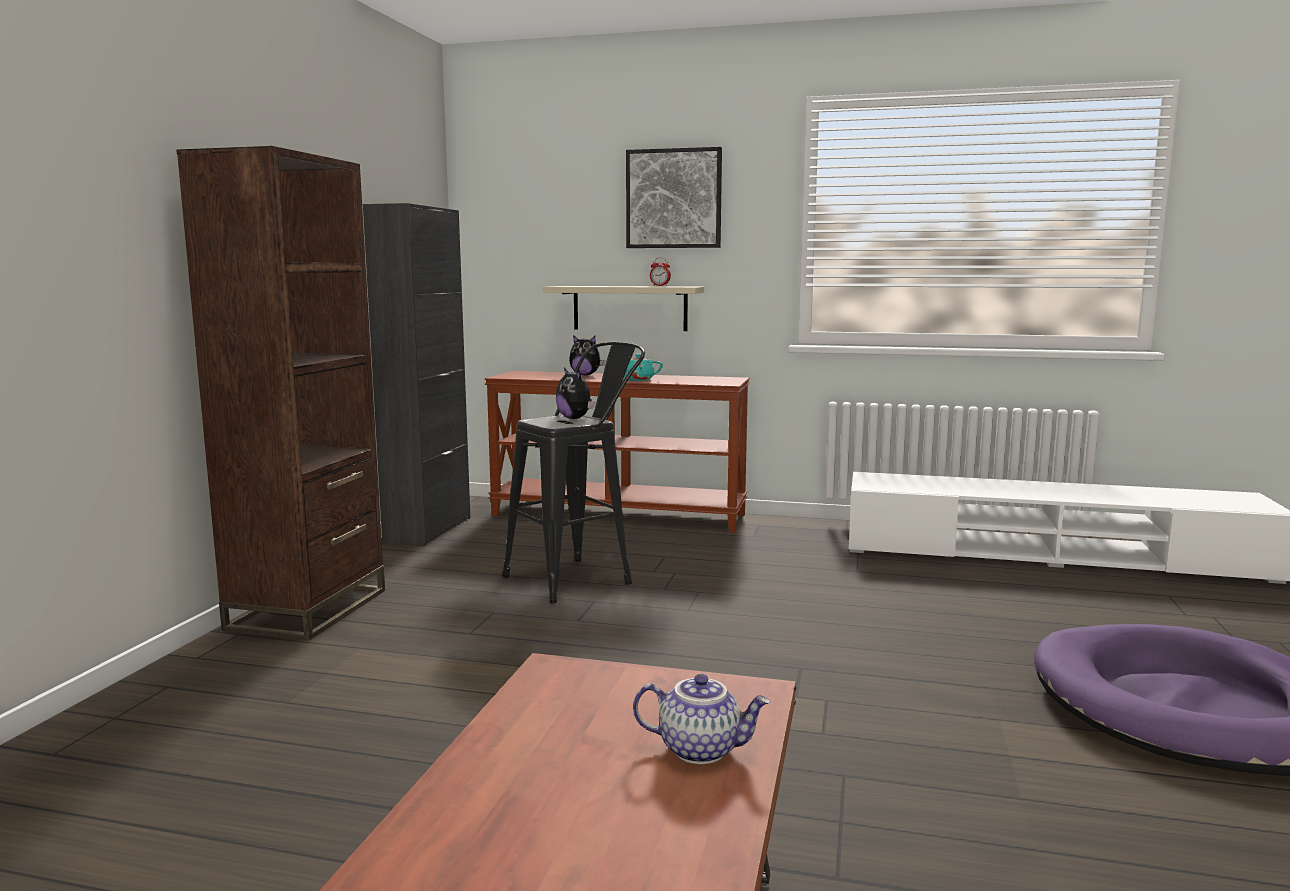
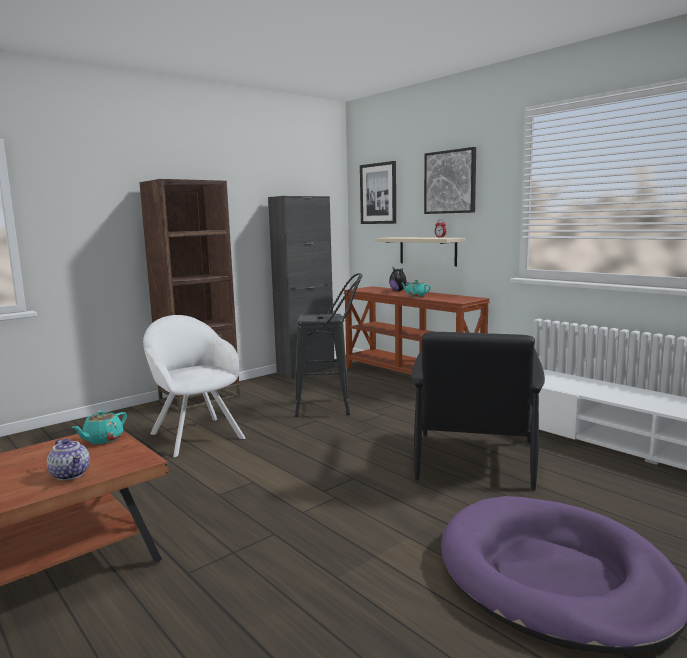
camera: 35 degrees right, 0 degrees up
(422, 670) = (195, 435): none -> white armchair
(524, 211) = (378, 193): none -> picture
(575, 418) = (330, 316): plush toy -> none
(587, 681) = (102, 439): none -> turquoise teapot
(888, 602) = (474, 457): none -> black armchair

